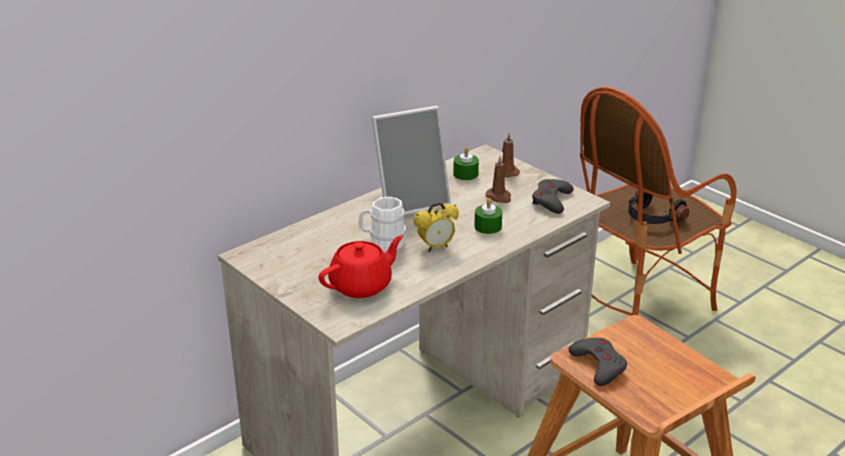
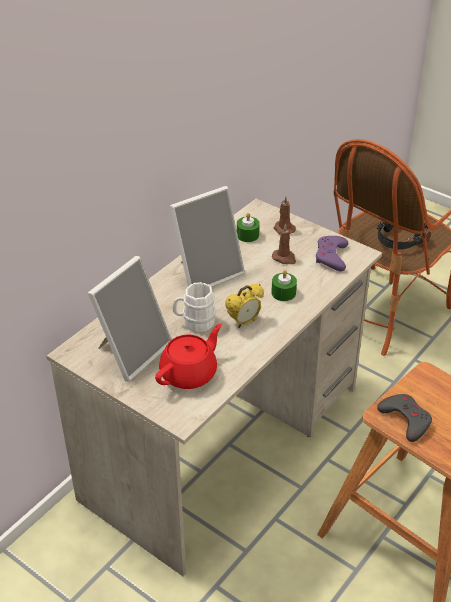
camera: 10 degrees left, 10 degrees up
(307, 261) = (132, 352): none -> picture frame
(551, 200) = (331, 256): grey game controller -> purple game controller

